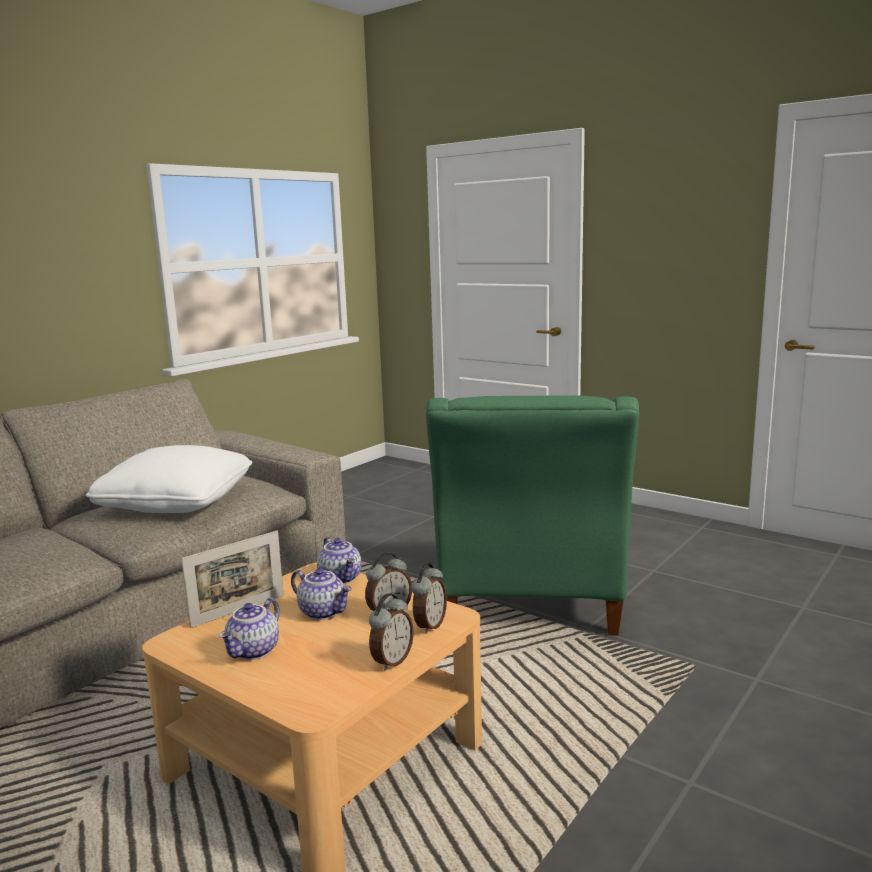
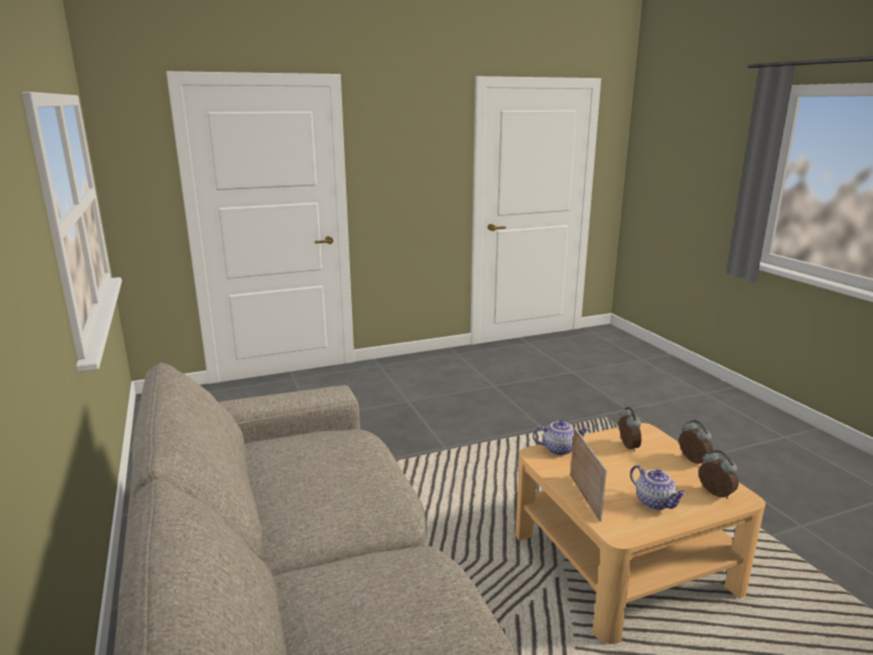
camera: 60 degrees left, 5 degrees up
(177, 503) = (331, 479): white pillow -> none
(324, 612) = (610, 466): teapot -> none
(429, 625) = (652, 439): alarm clock -> alarm clock (714, 494)
(530, 606) = (498, 434): green armchair -> none

